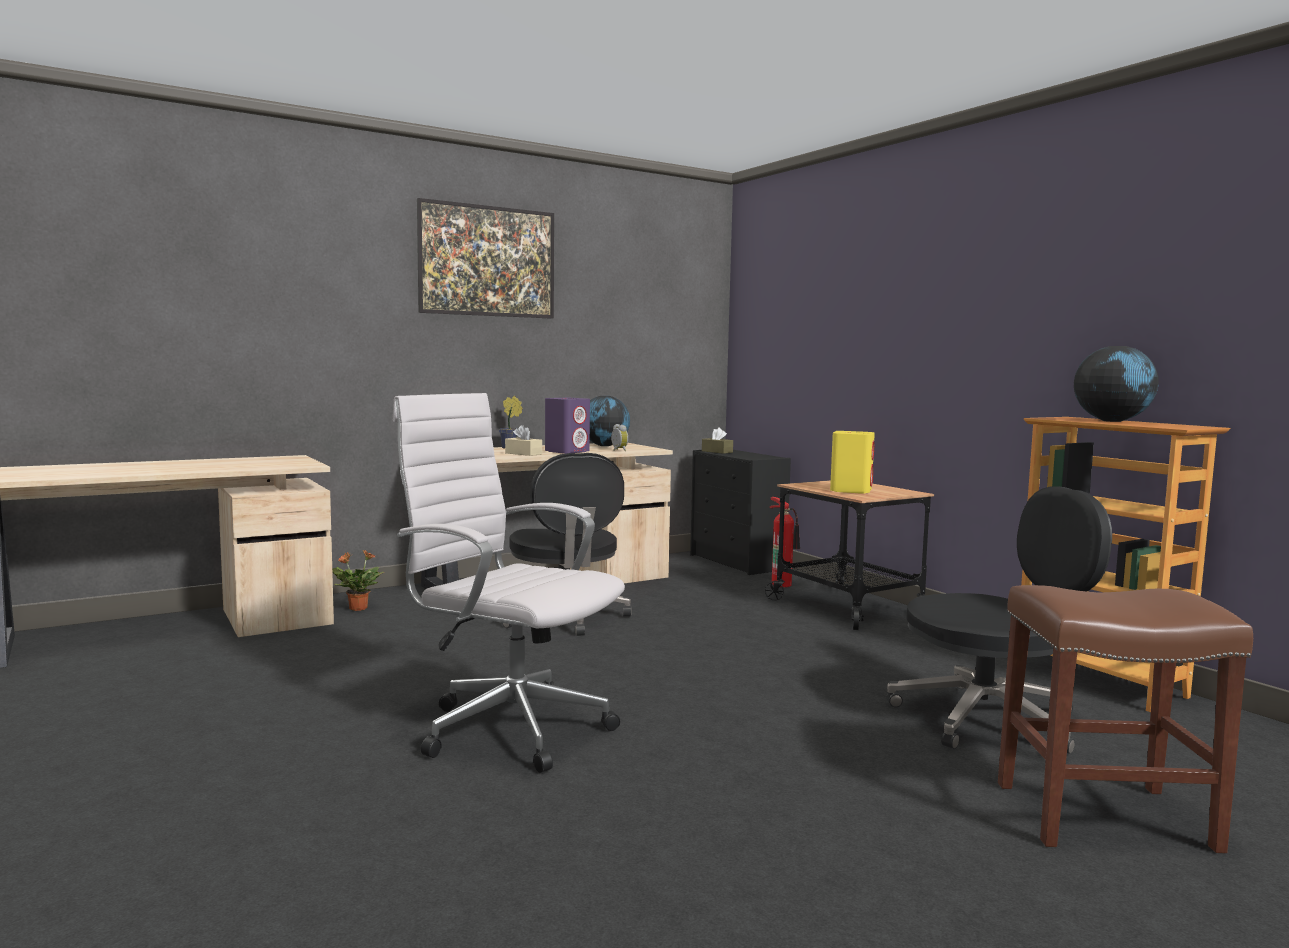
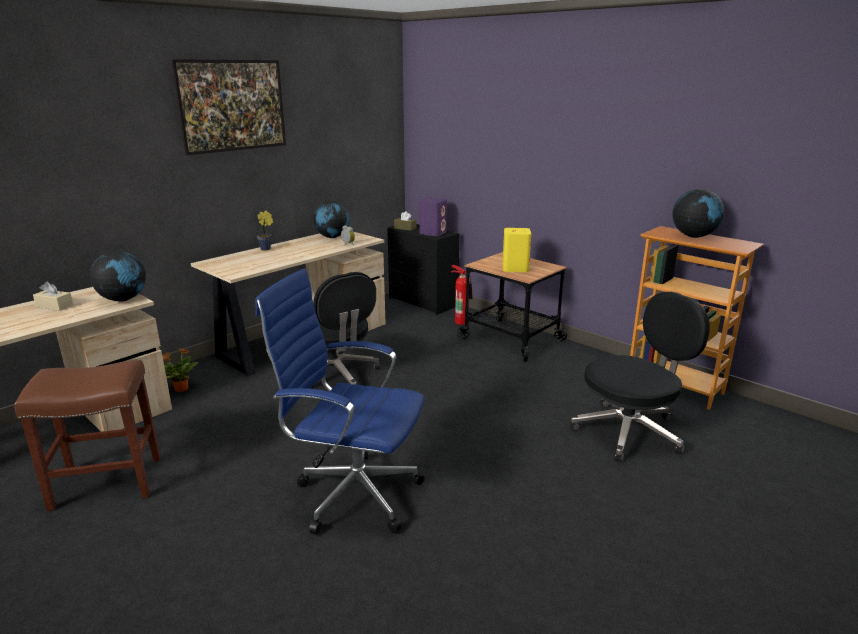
camera: 15 degrees left, 15 degrees up
(297, 463) = (123, 299): none -> globe
(508, 727) = (352, 494): white office chair -> blue office chair
(523, 453) = (284, 259): beige tissue box -> beige tissue box (54, 306)
(567, 451) = (313, 251): purple speaker -> purple speaker (433, 233)
(1101, 816) = (715, 502): brown stool -> brown stool (105, 483)

